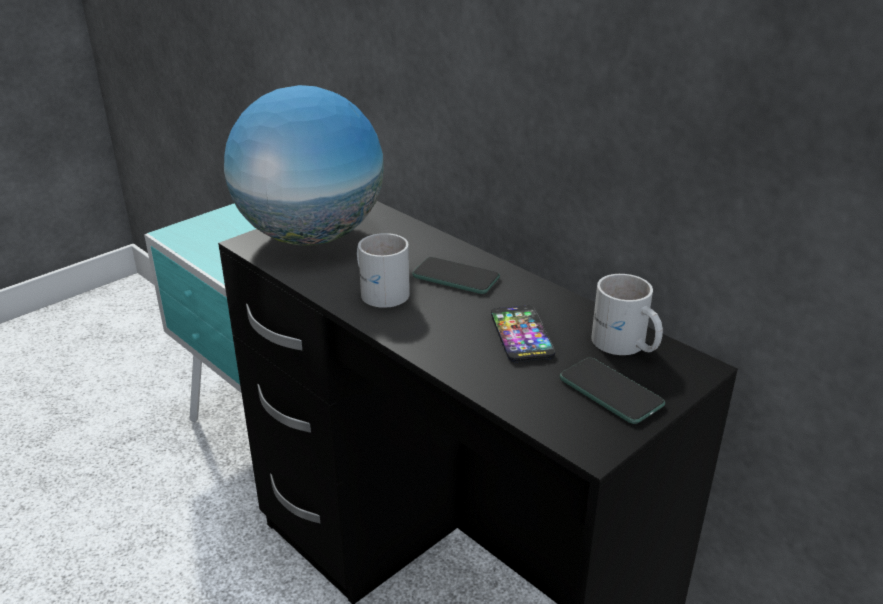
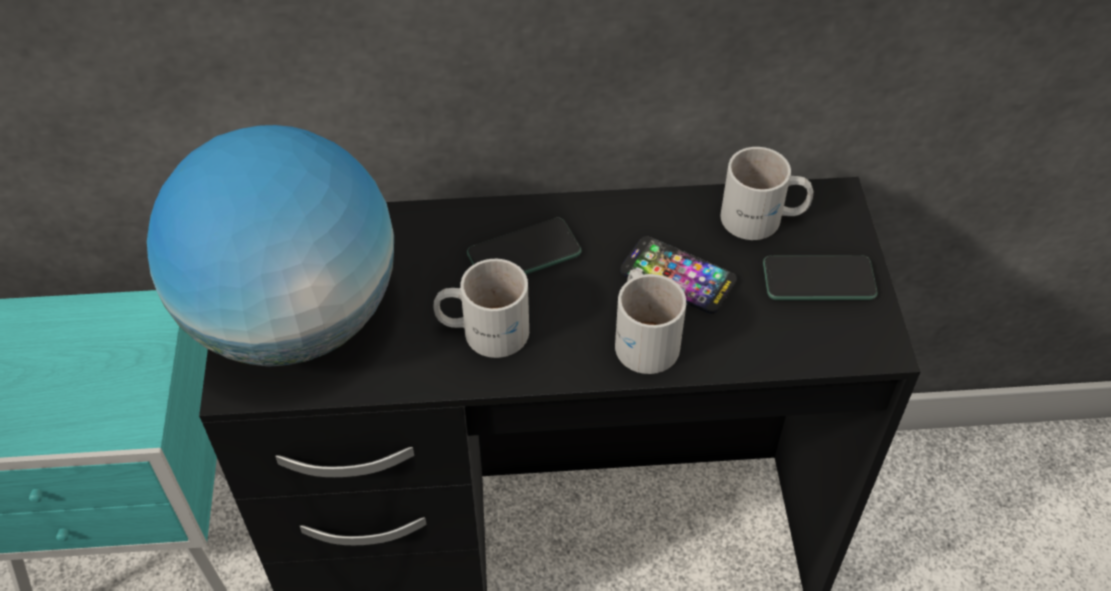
camera: 50 degrees left, 20 degrees up
(455, 344) = (646, 336): none -> white mug

